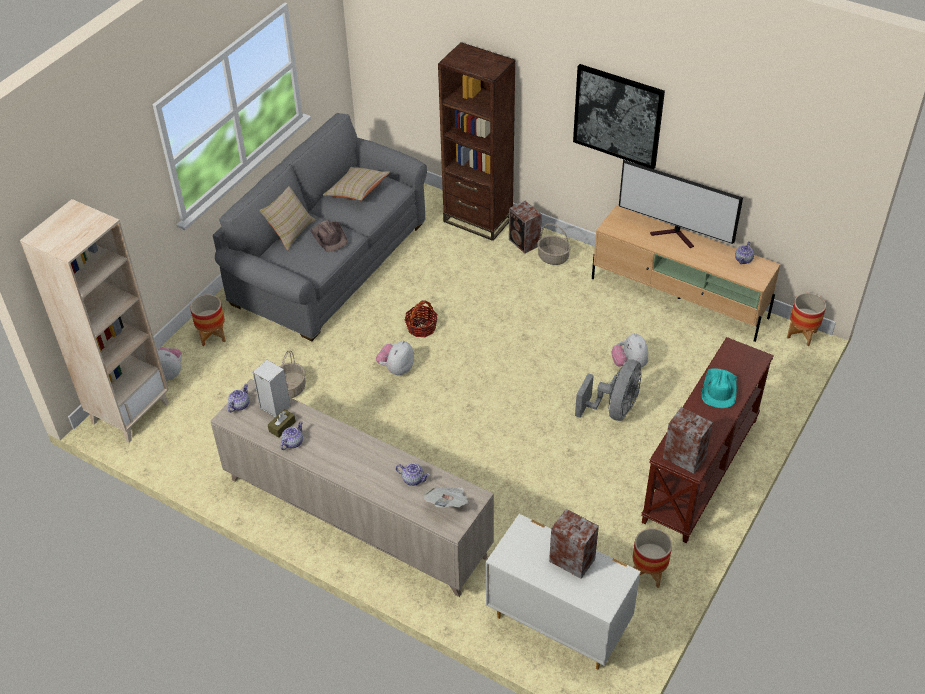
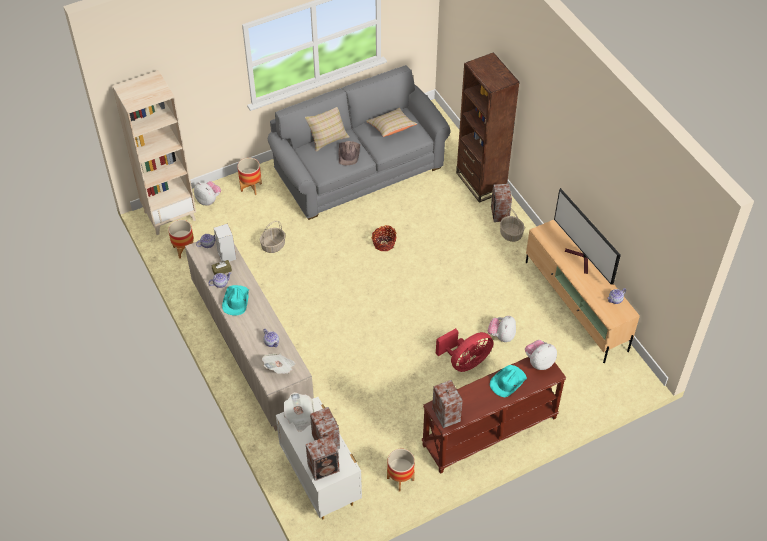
camera: 30 degrees right, 5 degrees up
(329, 453) = (236, 301): none -> turquoise hat
(396, 368) = (347, 264): plush toy -> plush toy (539, 362)
(517, 548) = (300, 416): none -> newspaper
(596, 591) = (324, 468): none -> speaker
(614, 409) = (465, 362): grey fan -> red fan
(618, 116) = (568, 154): picture -> none
(801, 334) = (642, 375): planter -> planter (184, 249)

